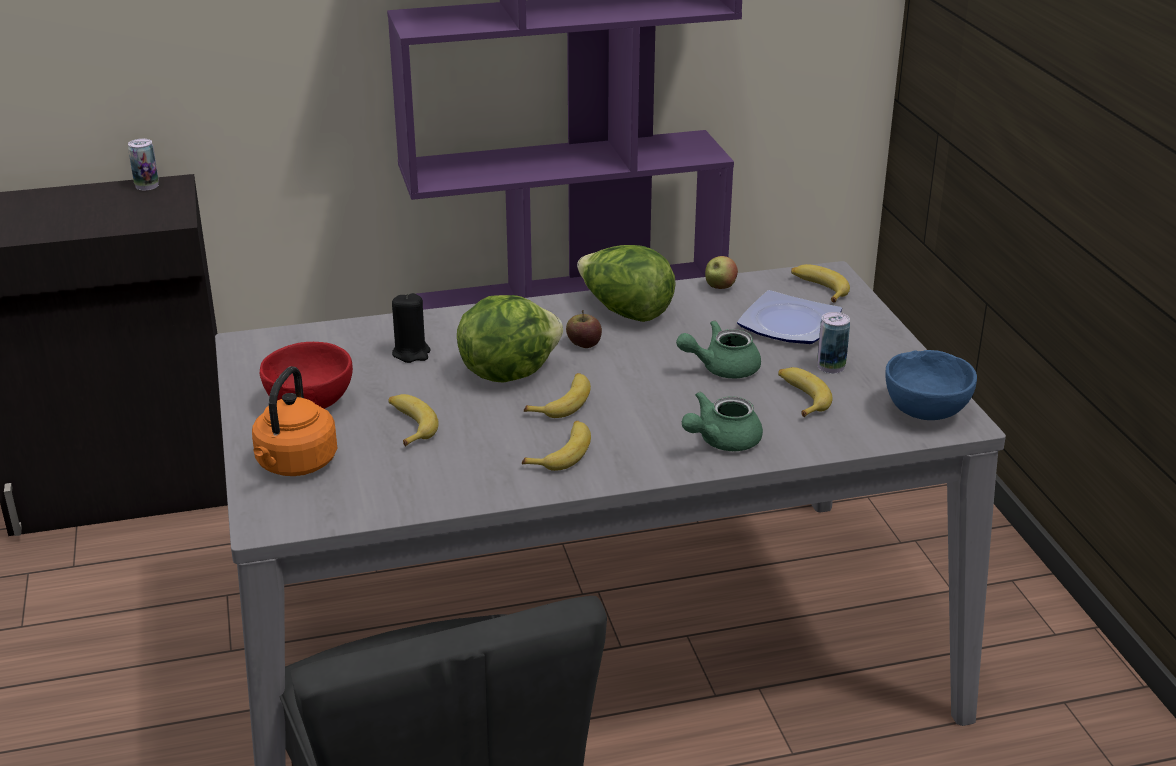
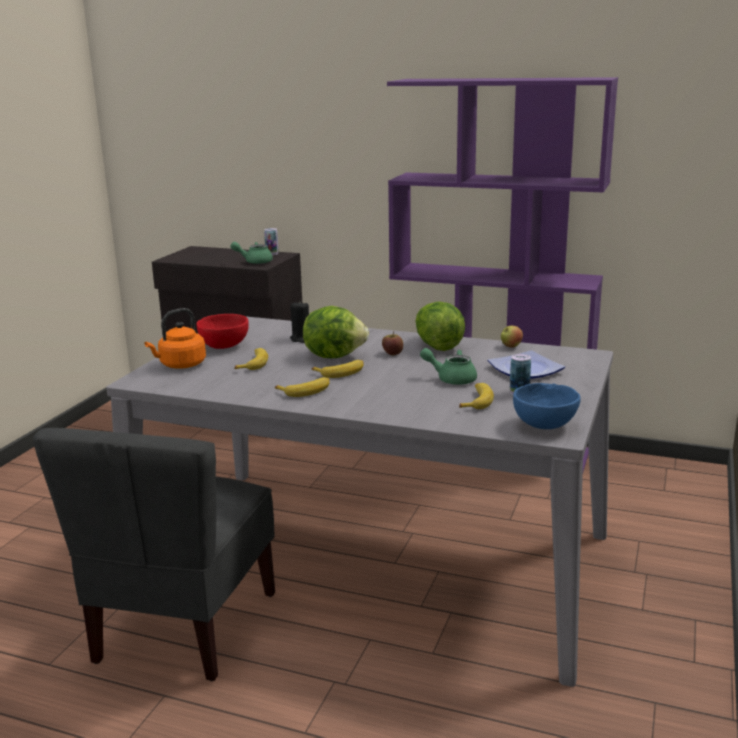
camera: 35 degrees right, 10 degrees down
(721, 441) = (397, 407): green teapot -> green teapot (254, 262)
(818, 289) = (572, 359): banana -> none

